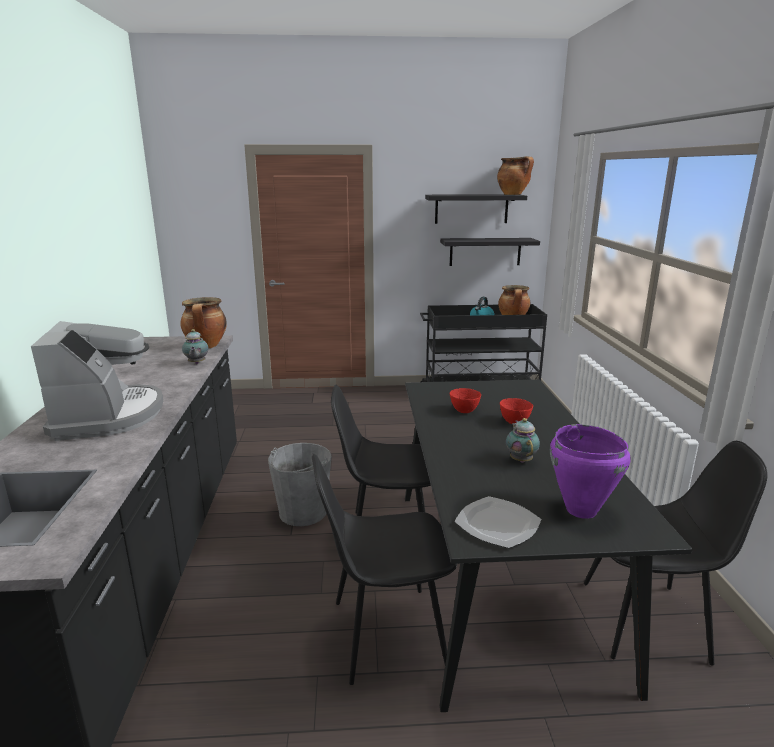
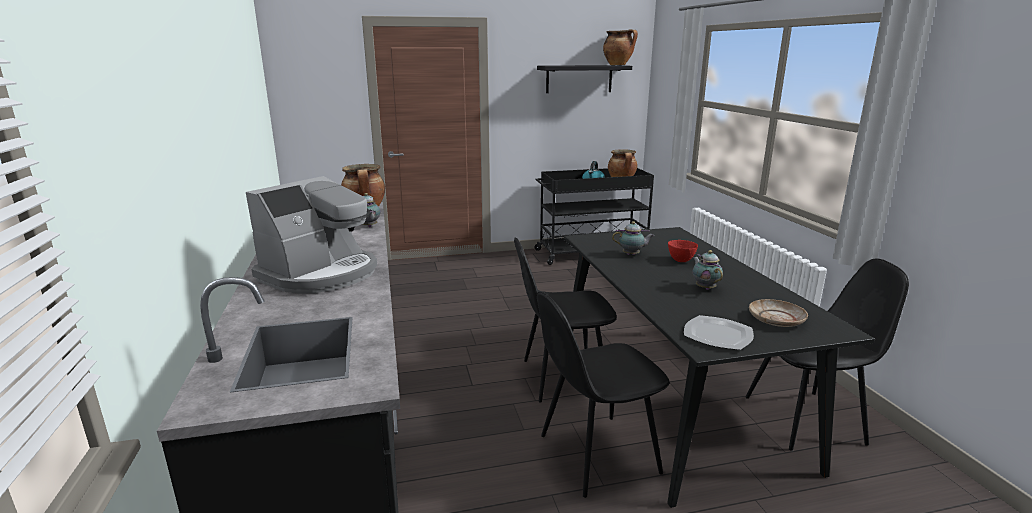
camera: 10 degrees left, 0 degrees up
(108, 416) = (321, 274): coffee machine -> coffee machine turned 60 degrees clockwise
(302, 512) = (474, 365): grey bucket -> none
(464, 411) = (632, 255): red bowl -> teapot
(485, 251) = (591, 119): black shelf -> none
(580, 510) = (776, 320): purple cooking pot -> beige plate

